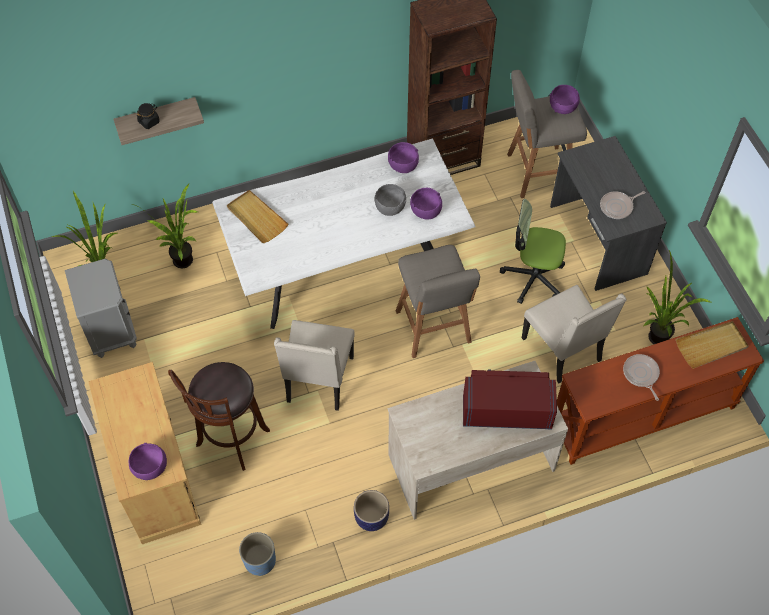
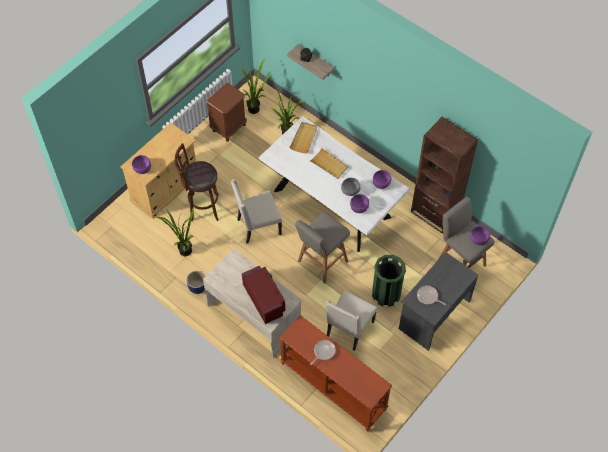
camera: 60 degrees right, 0 degrees up
(111, 332) = (229, 127): grey nightstand -> brown nightstand
(259, 561) = (149, 252): blue planter -> none
(533, 277) = (386, 294): office chair -> green trash can
(654, 340) = (385, 372): potted plant -> potted plant (183, 250)
(711, 346) = (363, 379): beige tray -> beige tray (329, 164)

